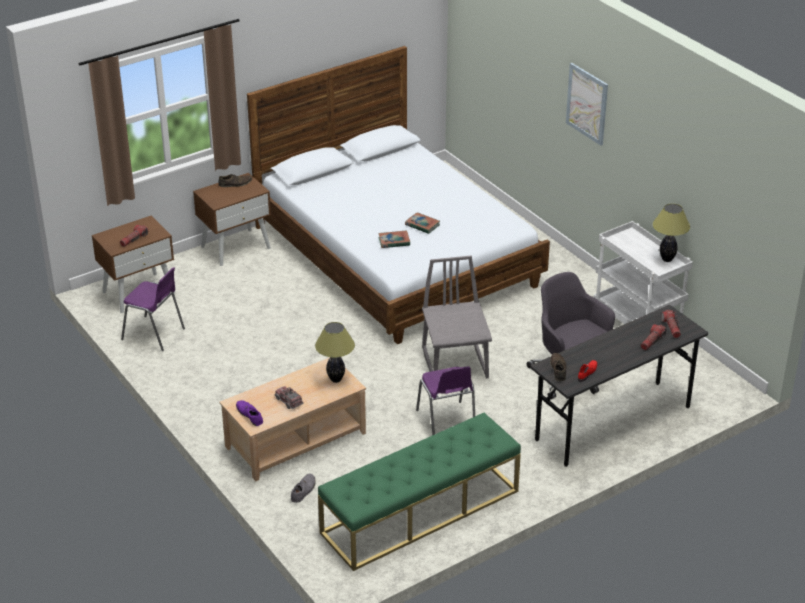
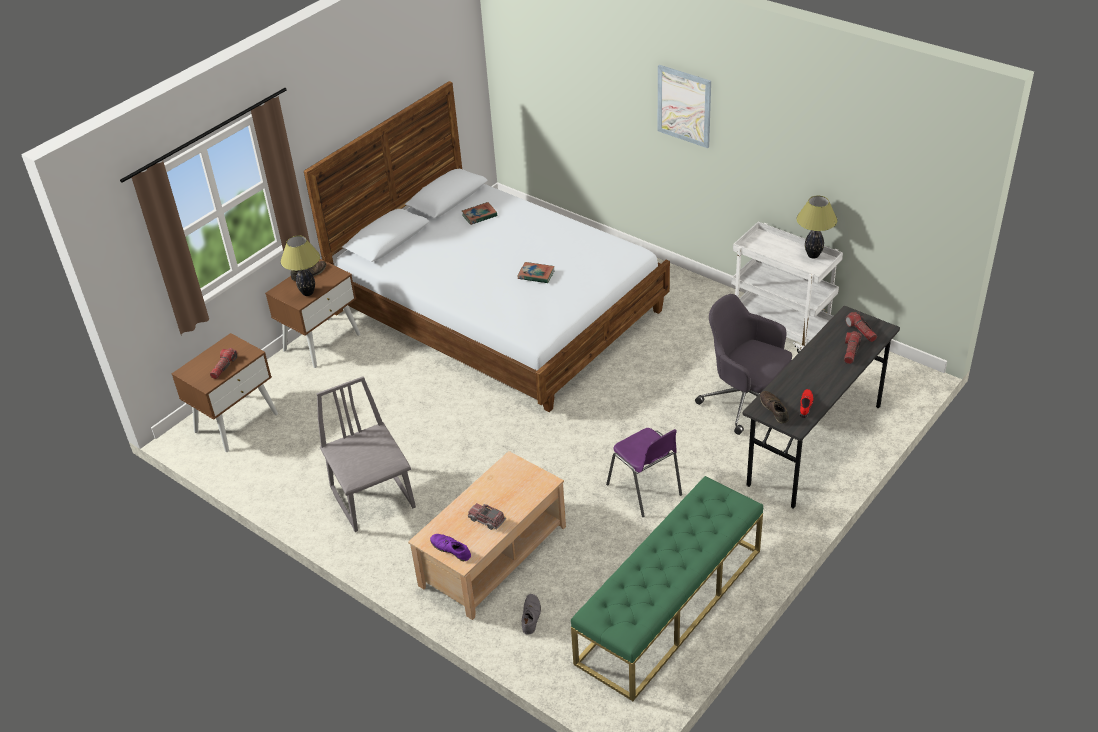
camera: 15 degrees left, 5 degrees up
(154, 334) = (276, 468): purple chair -> none
(335, 379) = (525, 479): table lamp -> table lamp (307, 293)
(394, 241) = (516, 301): book -> book (479, 215)
(456, 363) = (621, 418): grey chair -> grey chair (373, 498)

